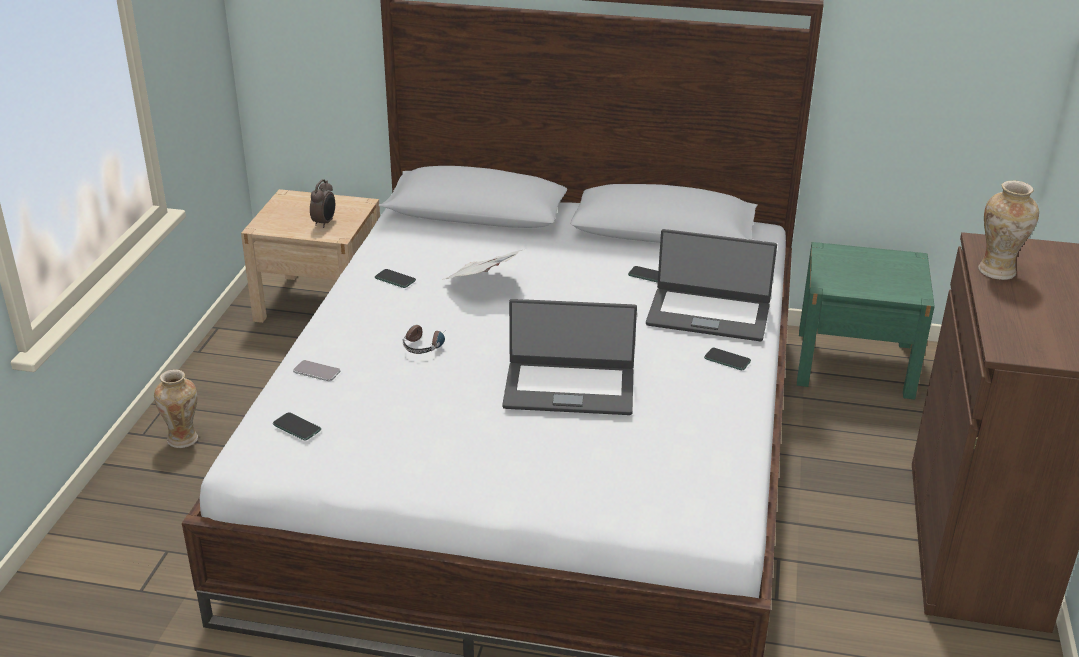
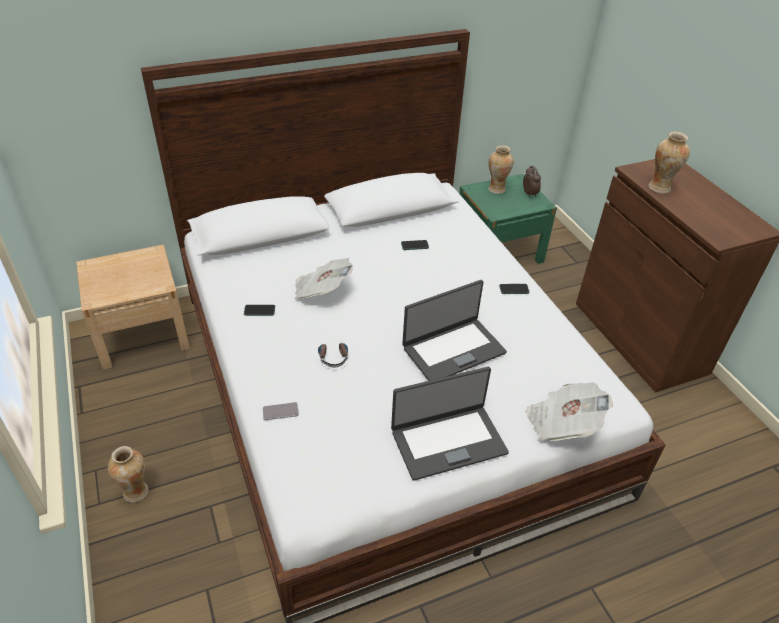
camera: 35 degrees left, 10 degrees up
(297, 427) = (315, 466): phone -> none
(325, 223) = (142, 278): alarm clock -> alarm clock (530, 194)
(619, 507) = (562, 423): none -> newspaper
(708, 314) = (474, 261): laptop -> laptop (448, 441)
(862, 259) = (496, 189): none -> vase

